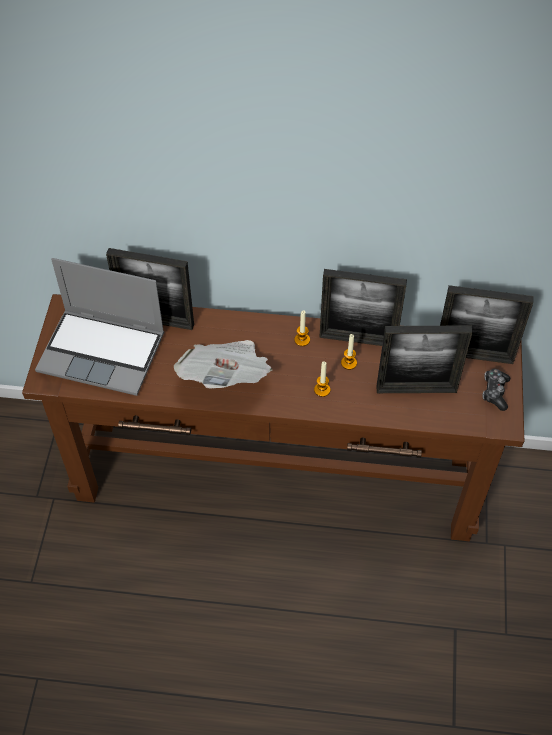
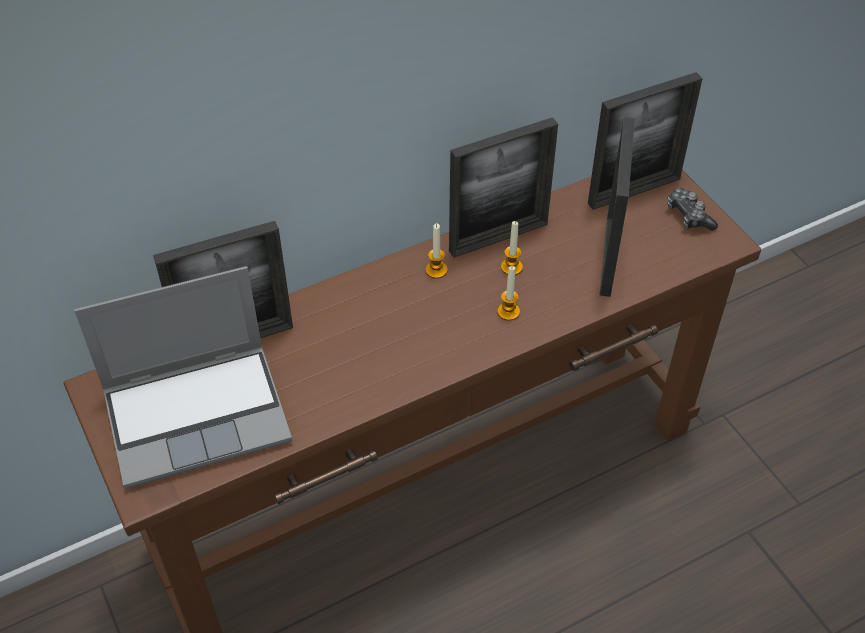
camera: 35 degrees left, 5 degrees down
(226, 377) = (384, 359): newspaper -> none
(416, 389) = (608, 256): picture frame -> picture frame turned 135 degrees clockwise

